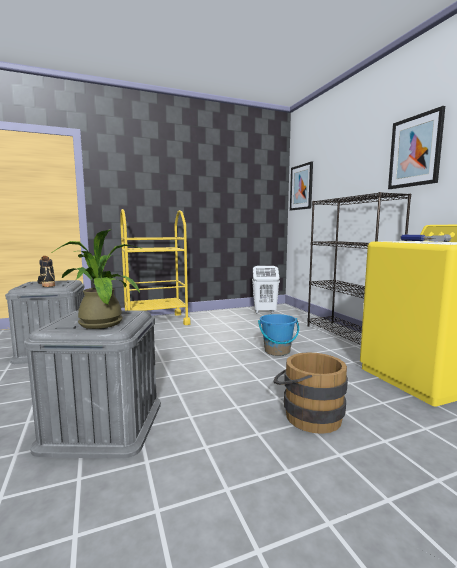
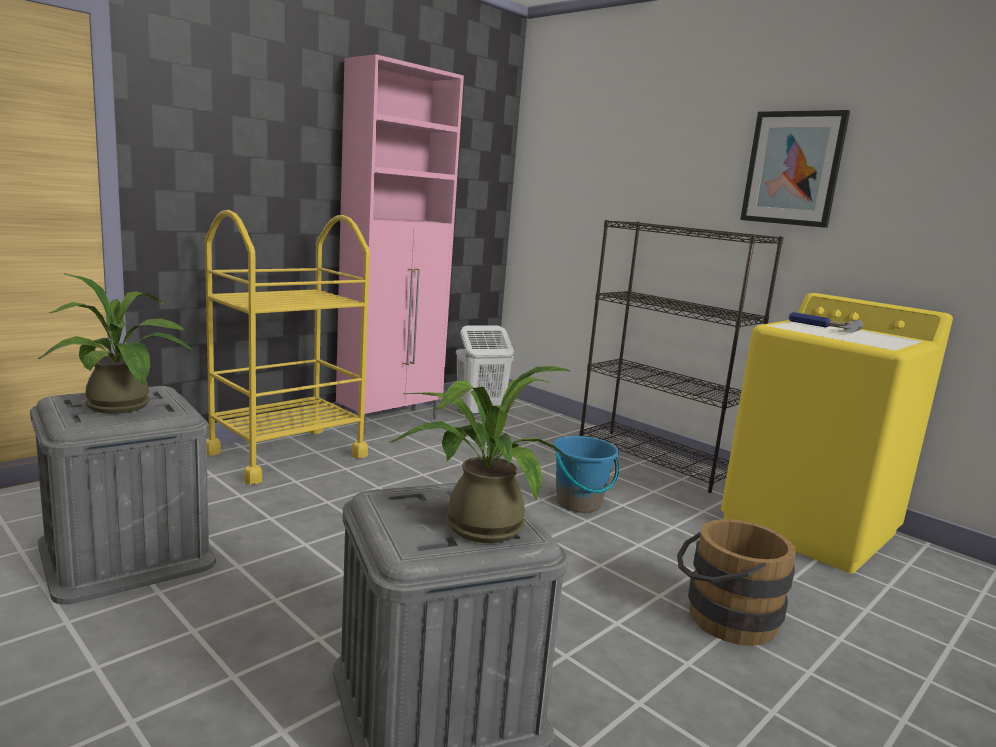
camera: 25 degrees left, 5 degrees up
(47, 284) = (123, 408): black boot -> potted plant
(217, 312) = (391, 421): none -> pink cabinet
(301, 187) = (549, 175): picture -> none

